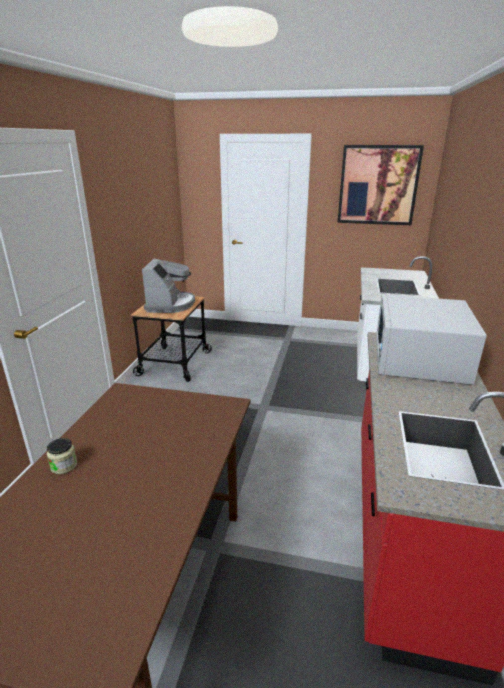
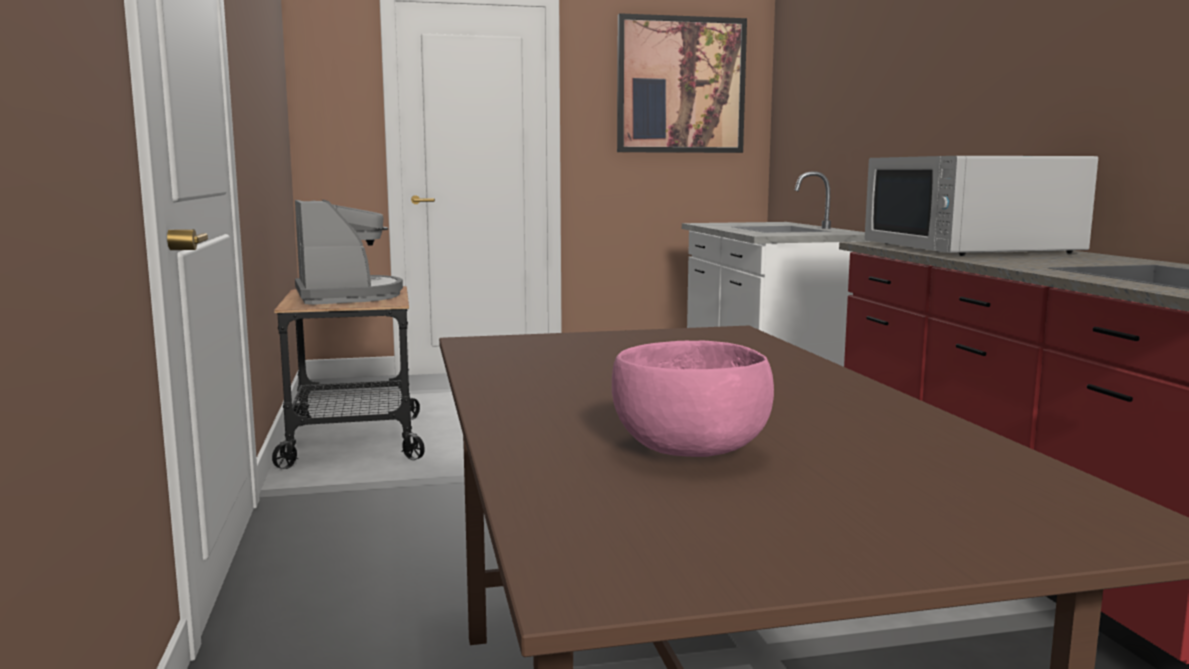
camera: 25 degrees left, 15 degrees down
(57, 528) = (691, 450): none -> pink bowl
(64, 466) = (542, 405): jar -> none

